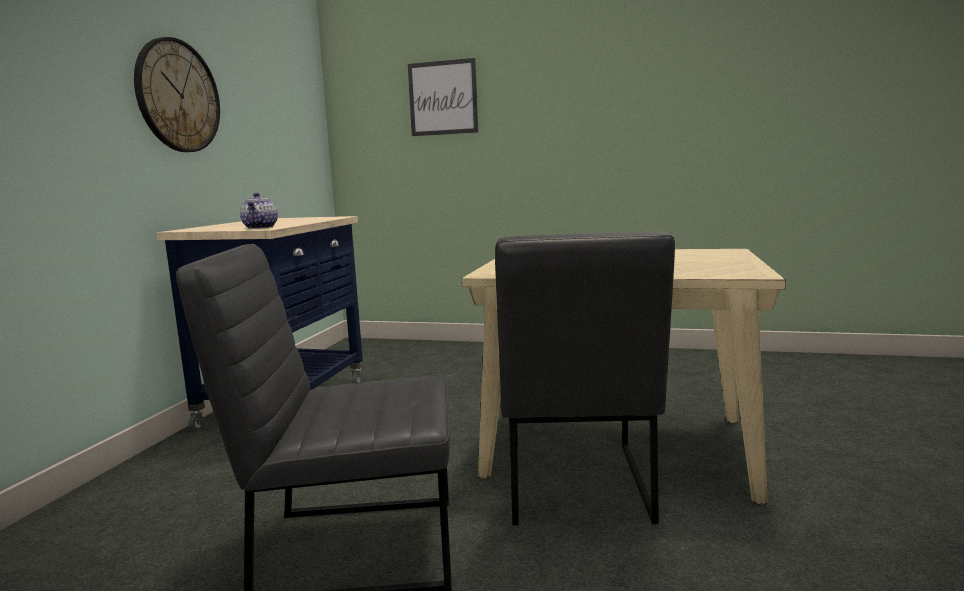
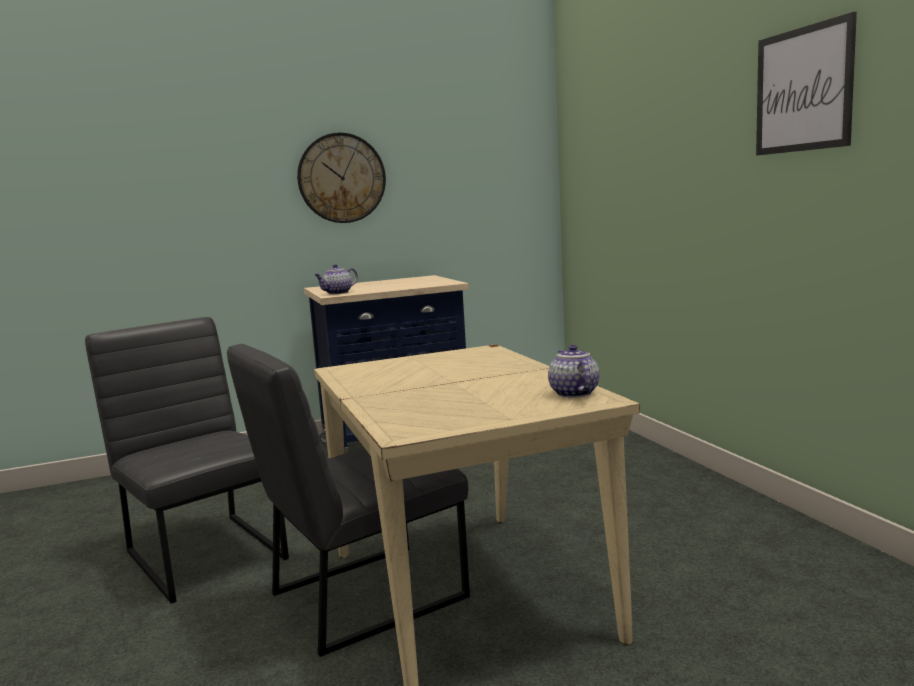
camera: 55 degrees right, 0 degrees up
(443, 98) = (631, 142): picture -> picture (803, 90)
(702, 251) = (573, 393): none -> teapot

